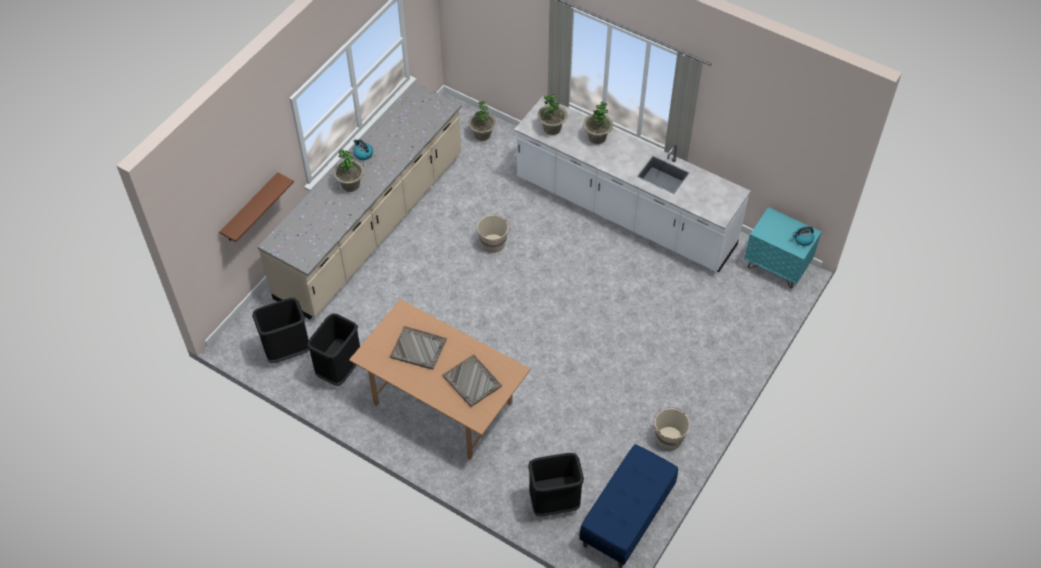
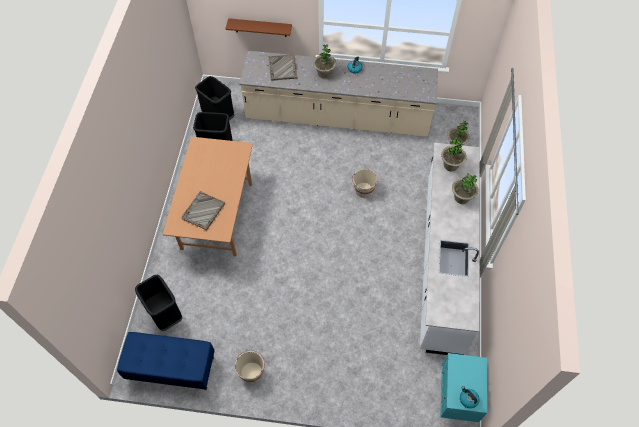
camera: 65 degrees right, 5 degrees up
(419, 349) = (216, 170): grey tray -> grey tray (282, 68)

